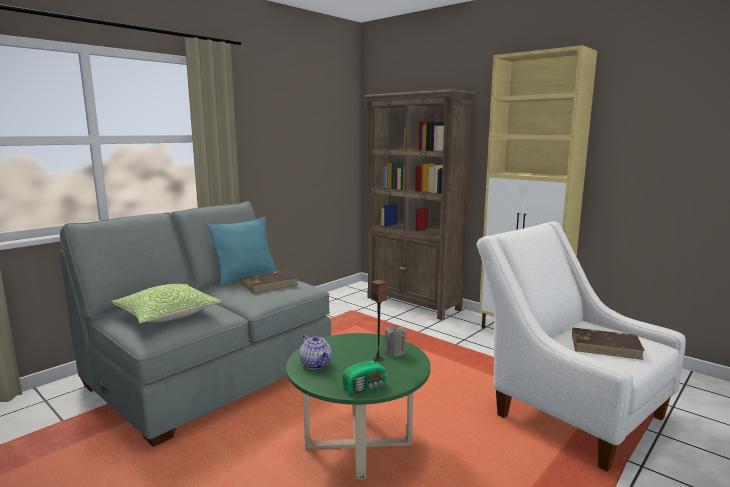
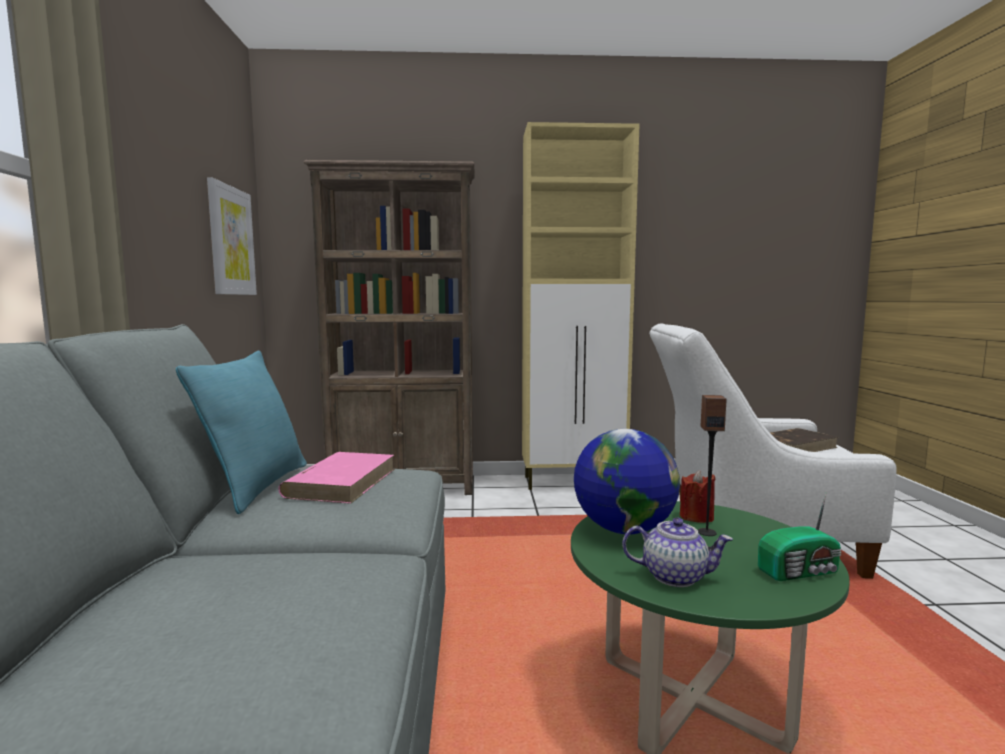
camera: 45 degrees left, 5 degrees down
(167, 315) = (248, 616): pillow -> none
(270, 284) = (341, 482): brown book -> pink book
(330, 144) = (231, 241): none -> picture
(349, 343) = (624, 529): none -> globe
(366, 387) = (801, 572): radio -> radio turned 60 degrees clockwise
(395, 352) = (696, 517): grey candle -> red candle

